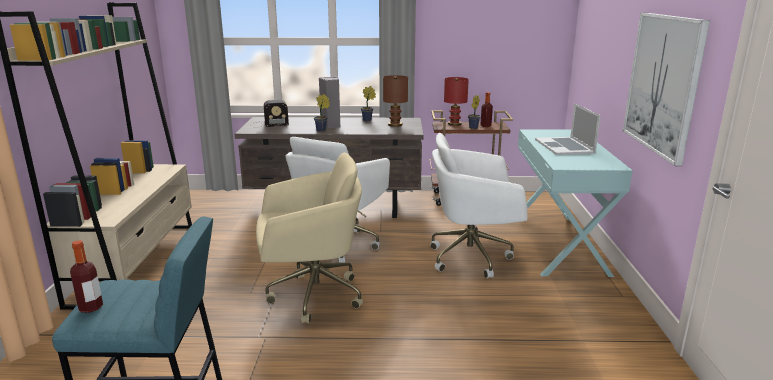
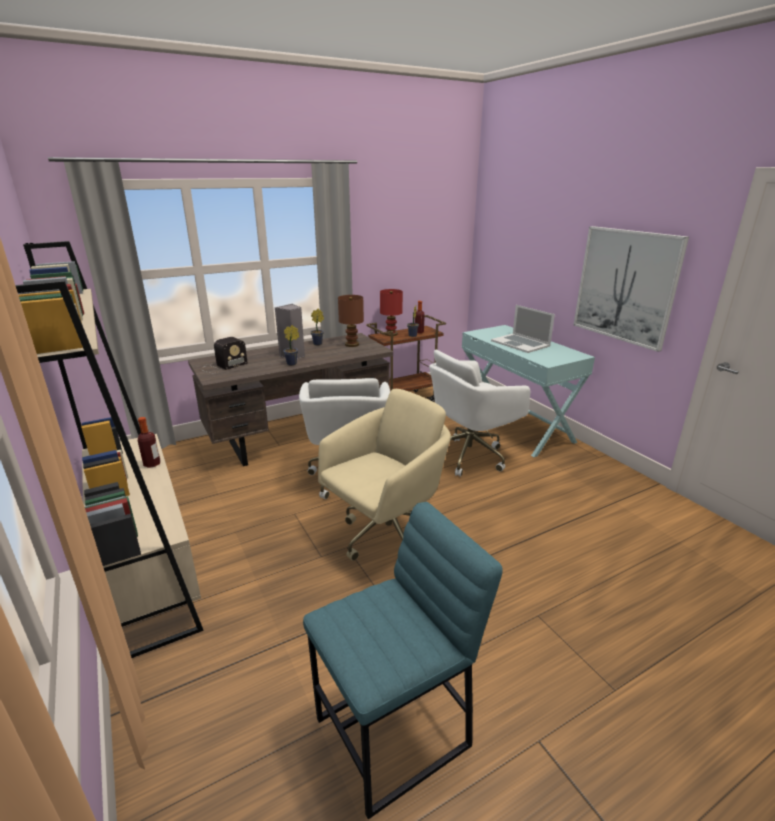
camera: 30 degrees left, 5 degrees up
(91, 307) = (361, 654): bottle -> bottle (152, 464)

